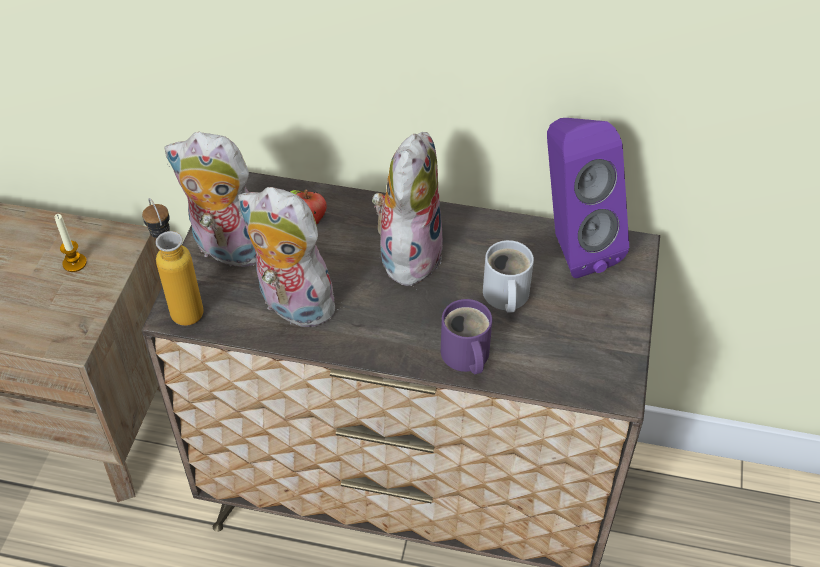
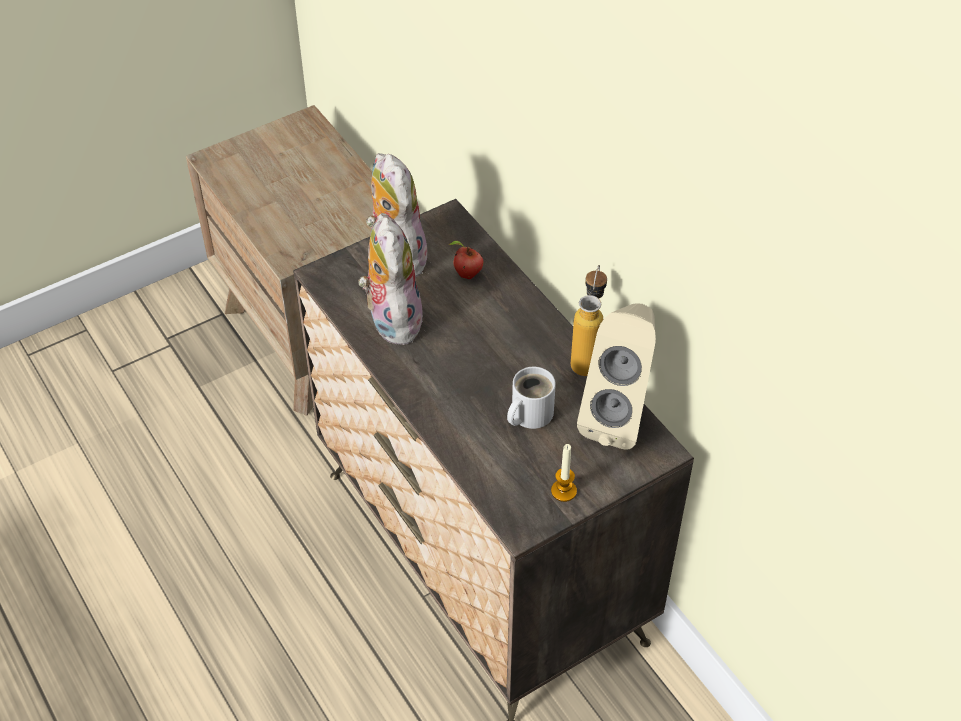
camera: 45 degrees right, 0 degrees up
(74, 263) = (343, 210): candle -> candle (563, 491)
(182, 305) = (331, 271): bottle -> bottle (587, 357)
(408, 253) = (502, 340): plush toy -> none
(464, 356) = (454, 430): purple mug -> none
(571, 246) = (618, 417): purple speaker -> beige speaker

